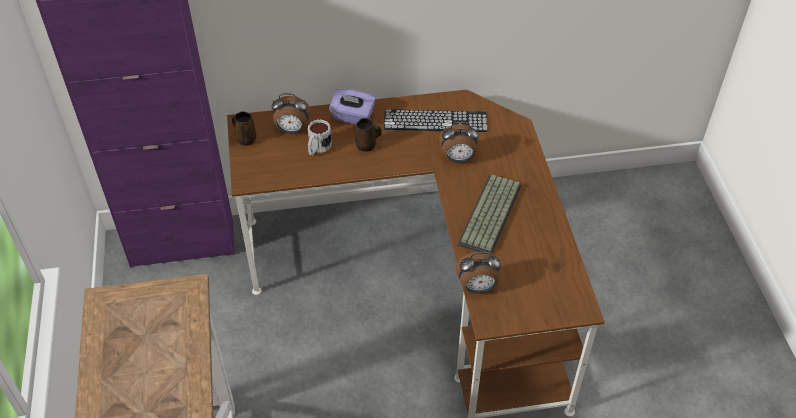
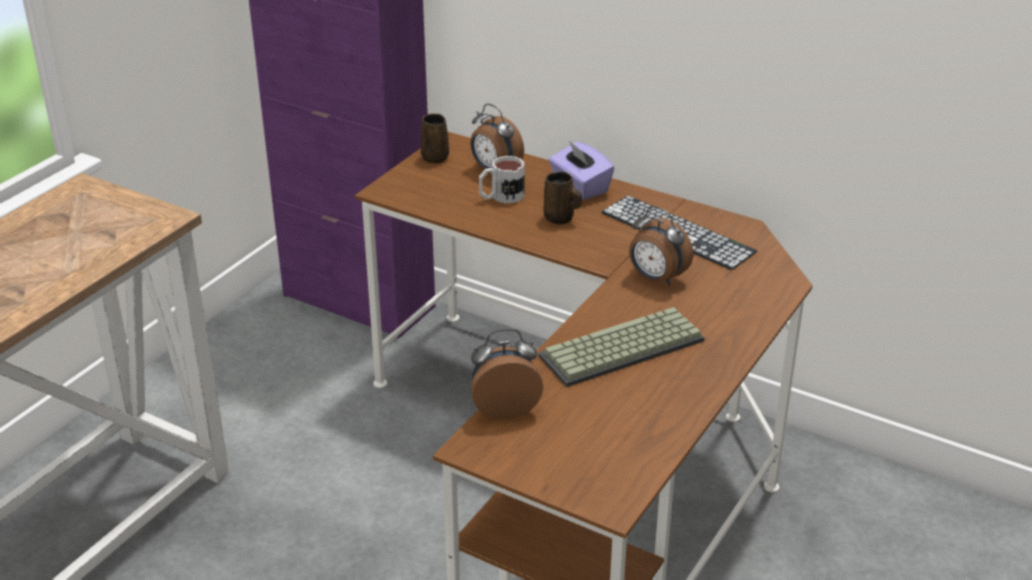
camera: 40 degrees right, 15 degrees down
(477, 287) = (504, 408): alarm clock -> alarm clock turned 135 degrees clockwise

